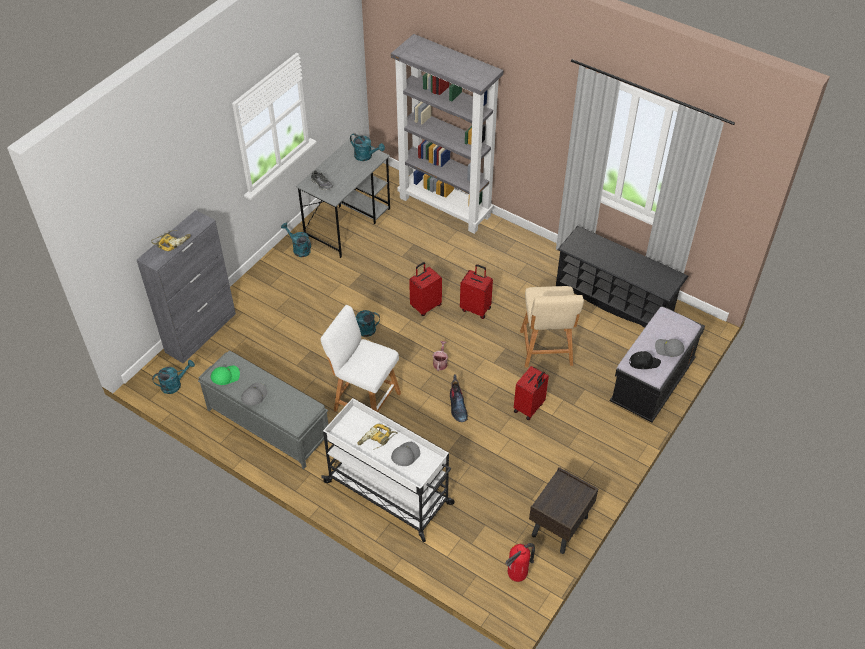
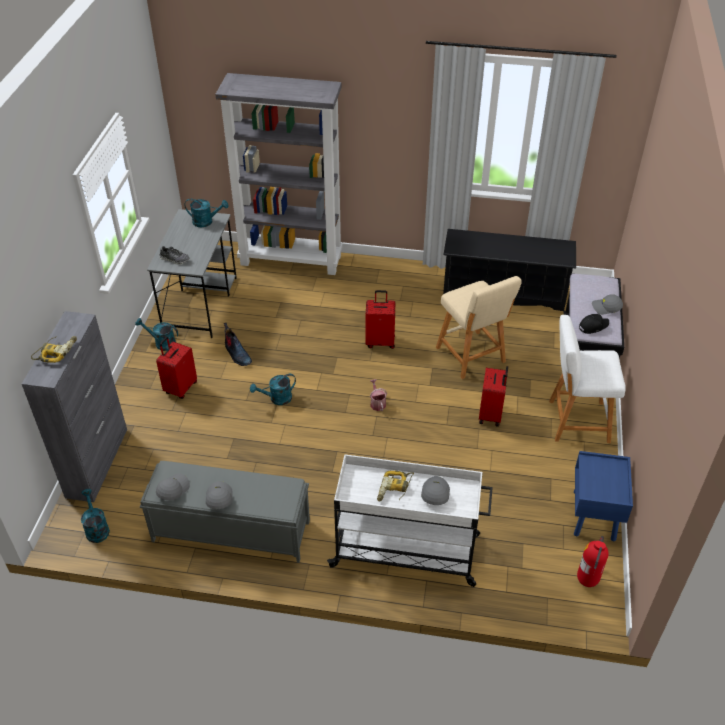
camera: 25 degrees left, 5 degrees down
(175, 384) = (96, 528): turquoise watering can -> turquoise watering can turned 60 degrees counterclockwise
(225, 376) = (172, 489): green cap -> grey cap
(364, 400) = (322, 467): white stool -> white stool (575, 421)
(425, 306) = (328, 355): red suitcase -> red suitcase (180, 388)
(457, 406) = (421, 439): boot -> boot (237, 354)
(559, 527) = (594, 516): brown nightstand -> blue nightstand

